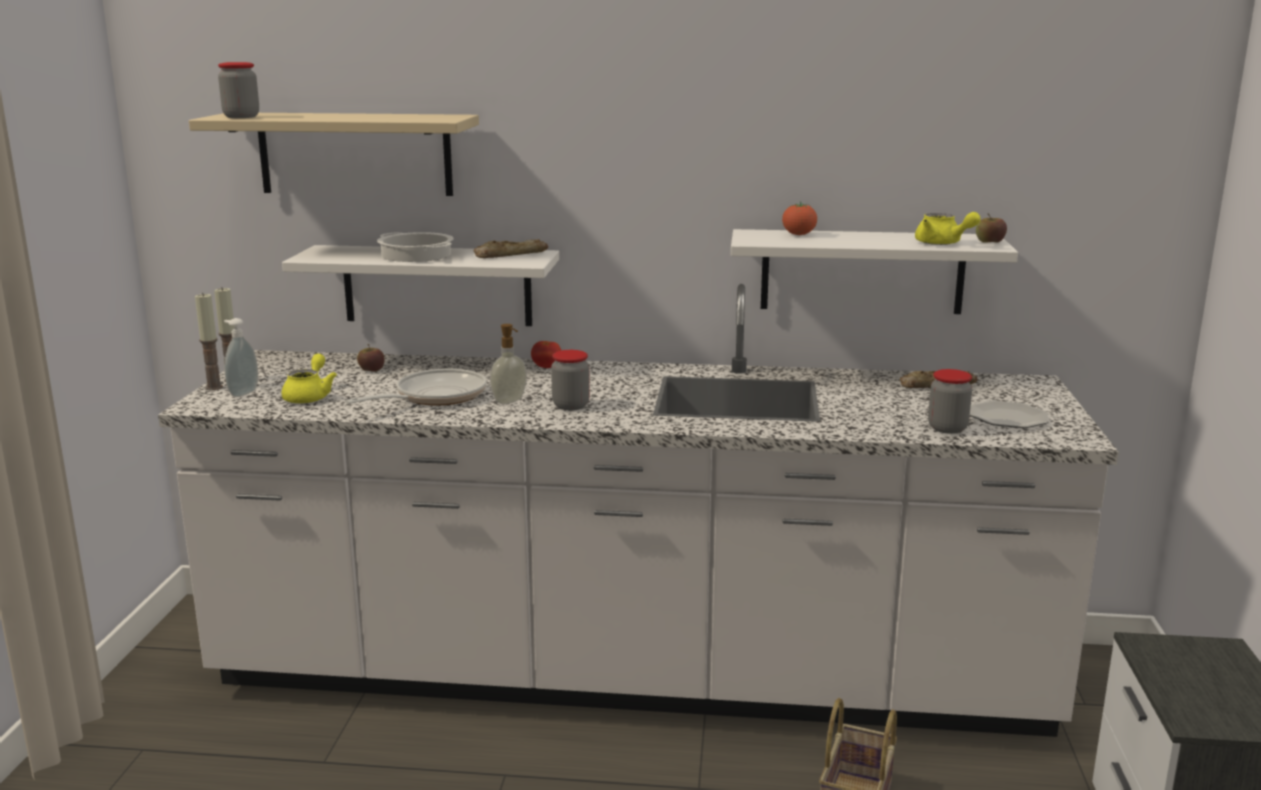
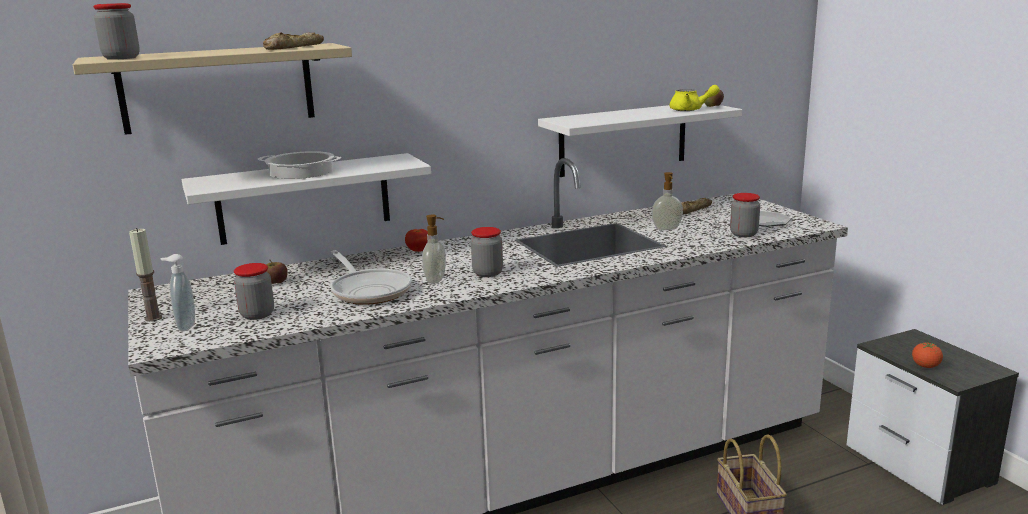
camera: 30 degrees left, 0 degrees up
(214, 387) = (146, 328): candle -> none
(310, 396) = (257, 314): yellow teapot -> jar
(434, 397) = (369, 290): frying pan -> frying pan turned 135 degrees clockwise
(510, 255) = (380, 161): bread -> bread (293, 47)
(798, 235) = (592, 116): tomato -> tomato (925, 366)
(861, 401) = (667, 229): none -> soap dispenser

